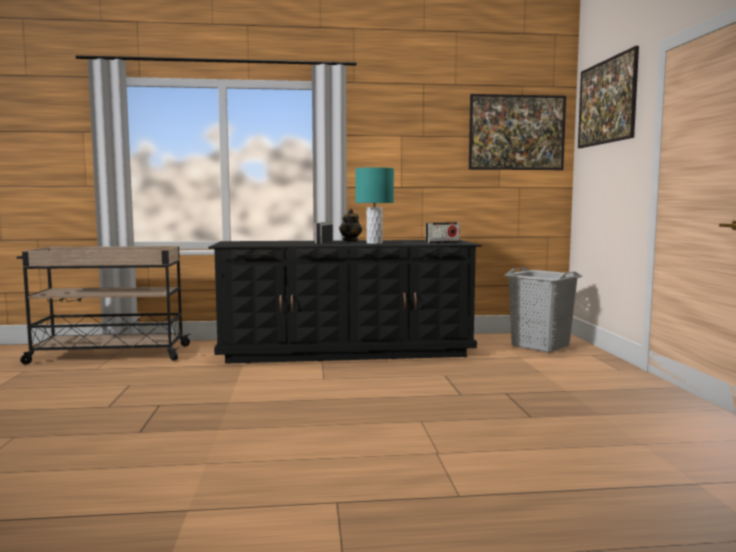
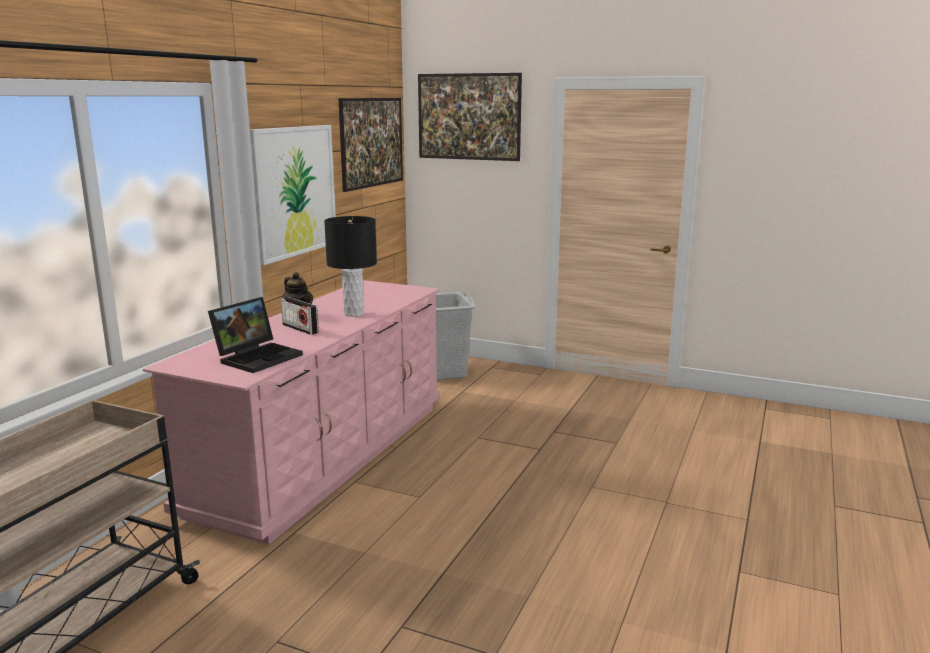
camera: 60 degrees left, 10 degrees up
(260, 244) = (258, 357): none -> laptop
(345, 351) = (325, 456): black dresser -> pink dresser
(374, 243) = (354, 314): turquoise table lamp -> black table lamp
(404, 161) = (294, 191): none -> picture
(442, 243) = (399, 294): radio -> none

